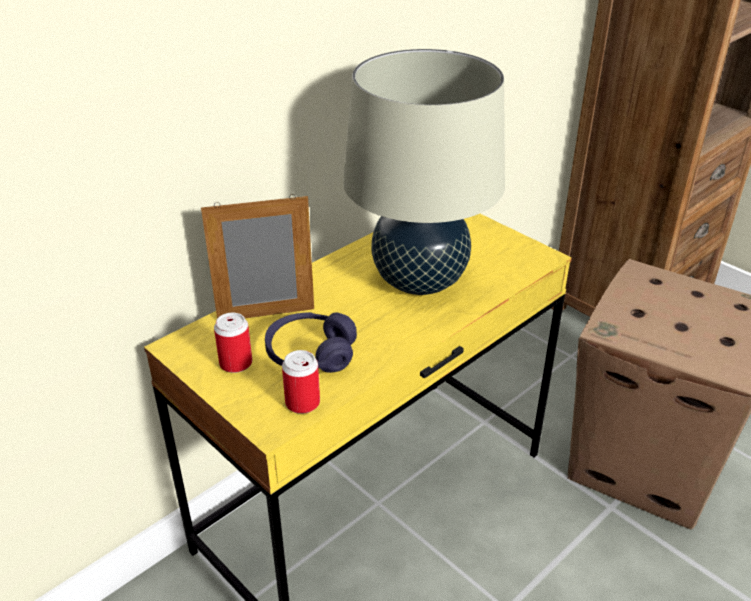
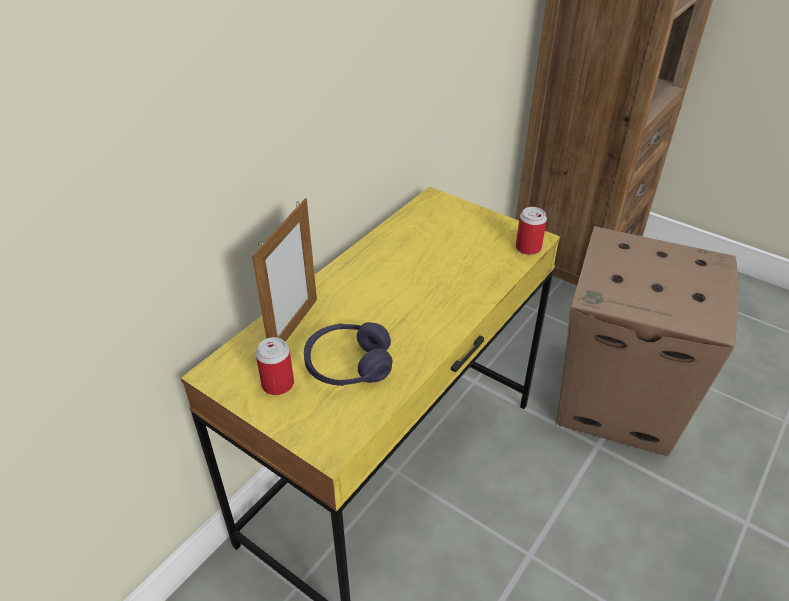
camera: 10 degrees left, 5 degrees up
(266, 315) = (294, 328): picture frame -> picture frame turned 135 degrees clockwise
(302, 403) = (354, 418): can -> can (528, 248)
(419, 281) = (430, 276): beige table lamp -> none

